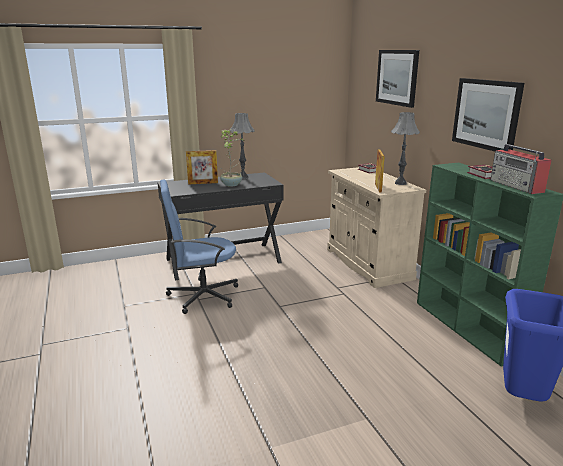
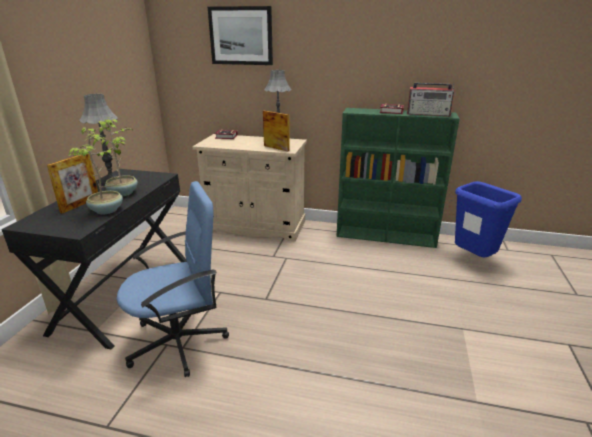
camera: 55 degrees left, 5 degrees up
(202, 296) = (179, 341): blue office chair -> blue office chair turned 135 degrees counterclockwise
(204, 190) = (107, 210): none -> potted plant
(486, 114) = (368, 62): picture -> none

